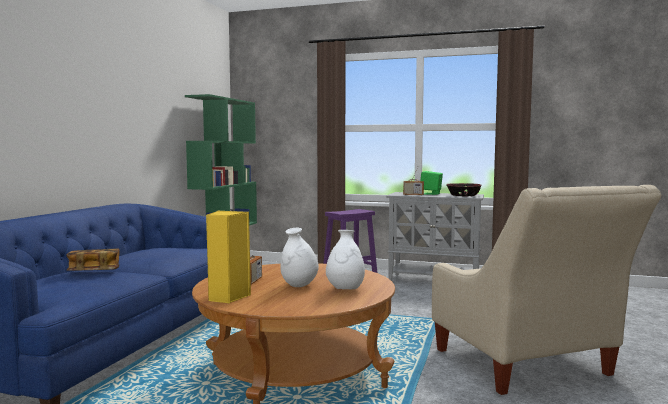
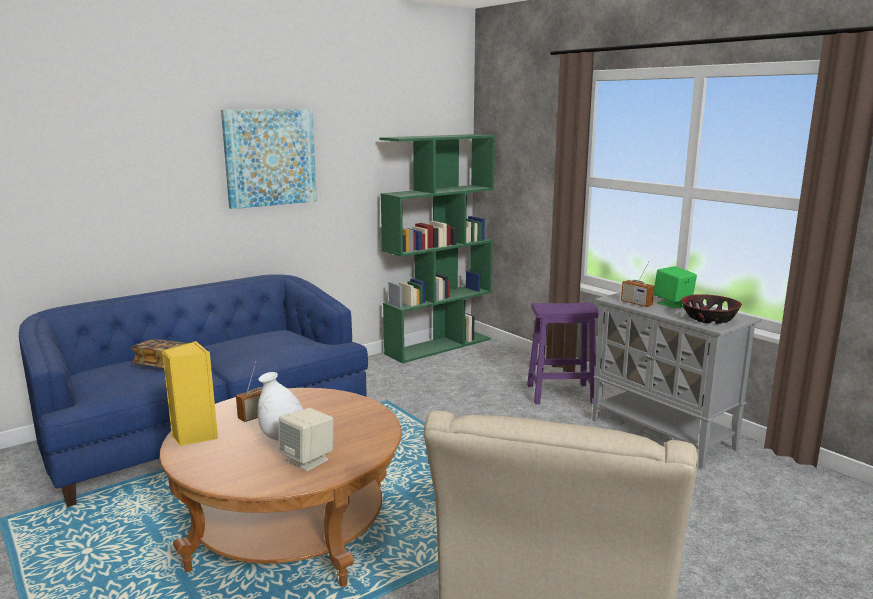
camera: 35 degrees right, 10 degrees up
(116, 99) = (270, 157): none -> picture
(345, 290) = (308, 460): white vase -> beige speaker

